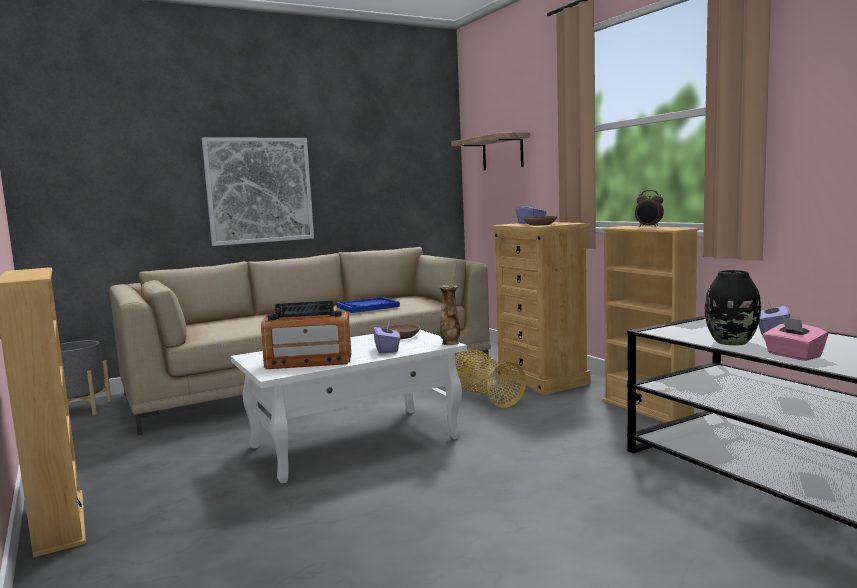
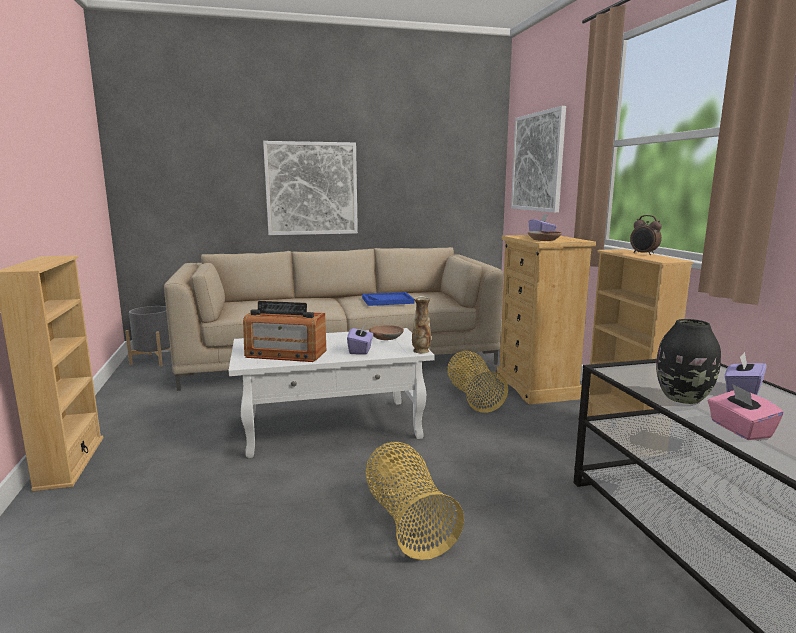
camera: 15 degrees right, 5 degrees up
(495, 506) = (408, 521): none -> basket
(502, 152) = (537, 162): shelf -> picture

